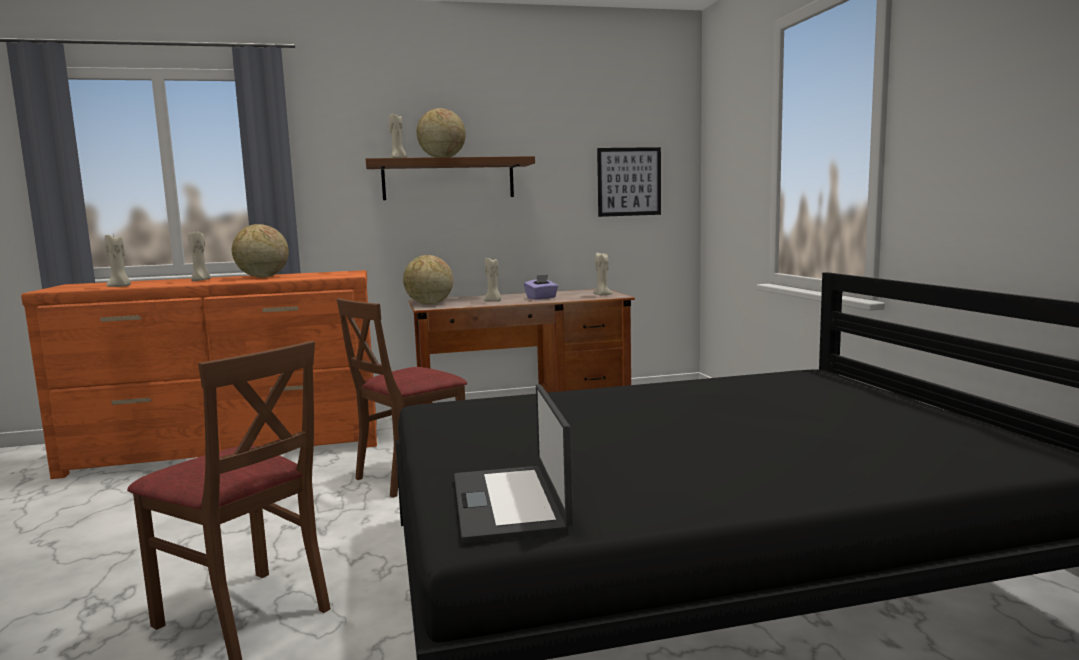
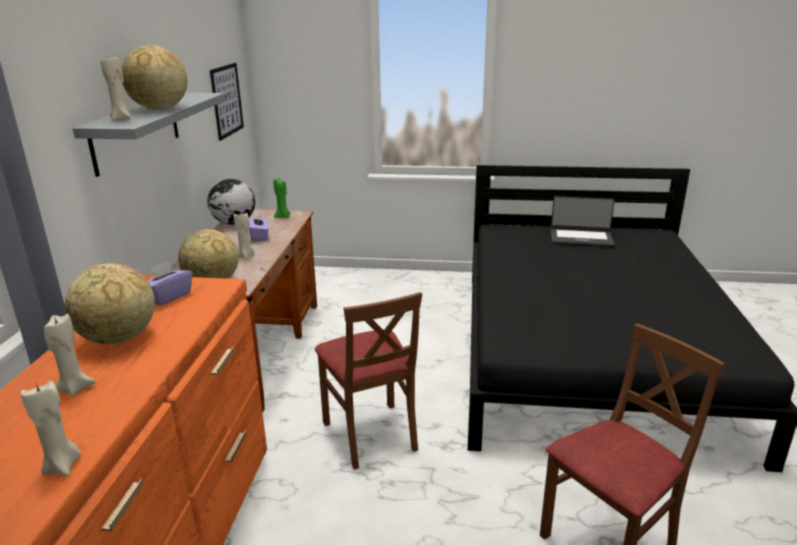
camera: 70 degrees left, 15 degrees up
(327, 274) = (168, 297): none -> purple tissue box
(448, 179) = (137, 131): brown shelf -> grey shelf
(510, 502) = (715, 345): laptop -> laptop (581, 238)
(566, 292) = (233, 223): none -> globe
(602, 295) = (283, 217): beige candle -> green candle

